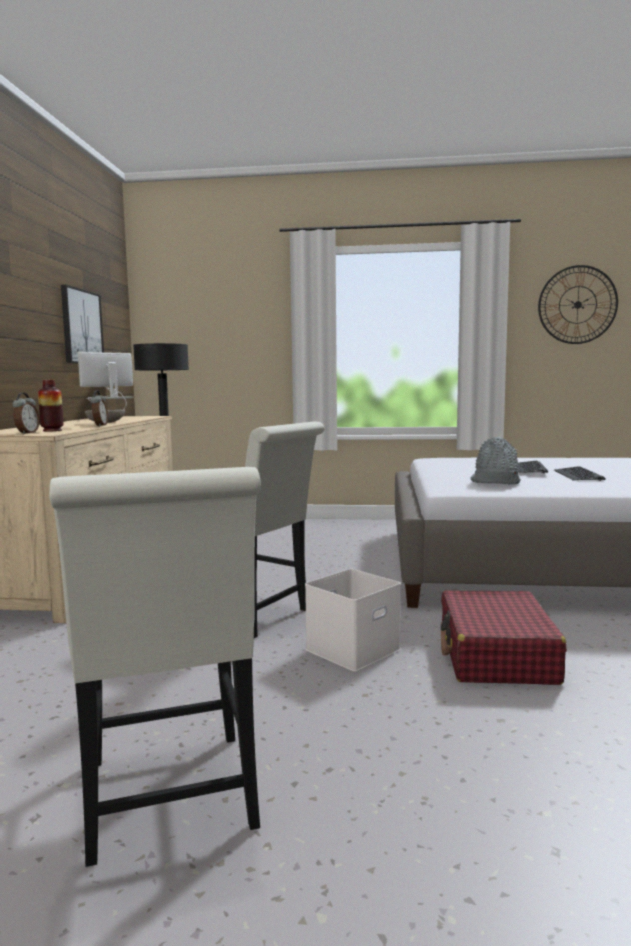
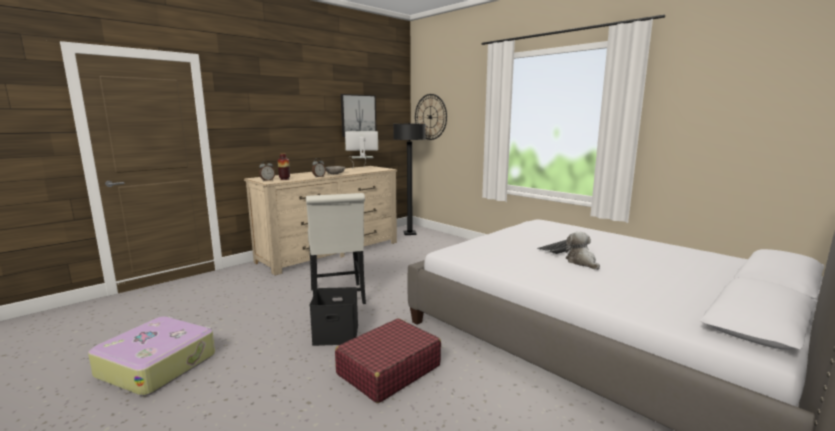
camera: 40 degrees right, 5 degrees up
(171, 803) = (158, 365): white chair -> suitcase
(352, 648) = (337, 333): white storage box -> black storage box
(494, 482) = (494, 253): grey hat -> none
(577, 305) = (725, 94): wall clock -> wall clock (430, 117)
(578, 475) = (582, 262): keyboard -> plush toy

